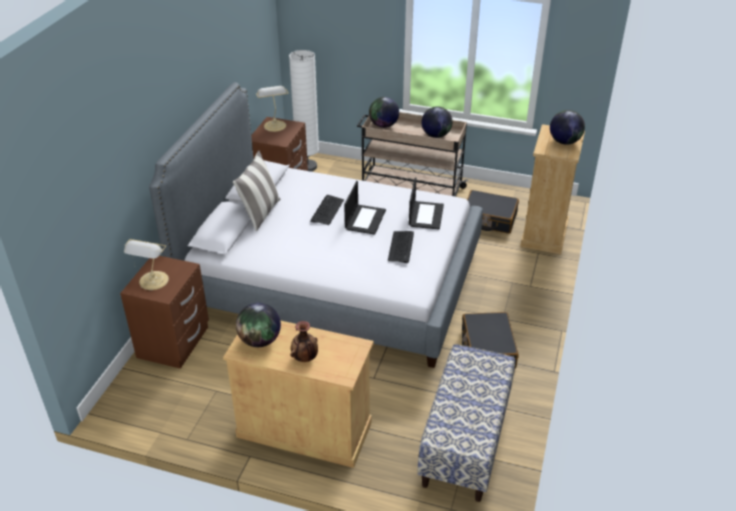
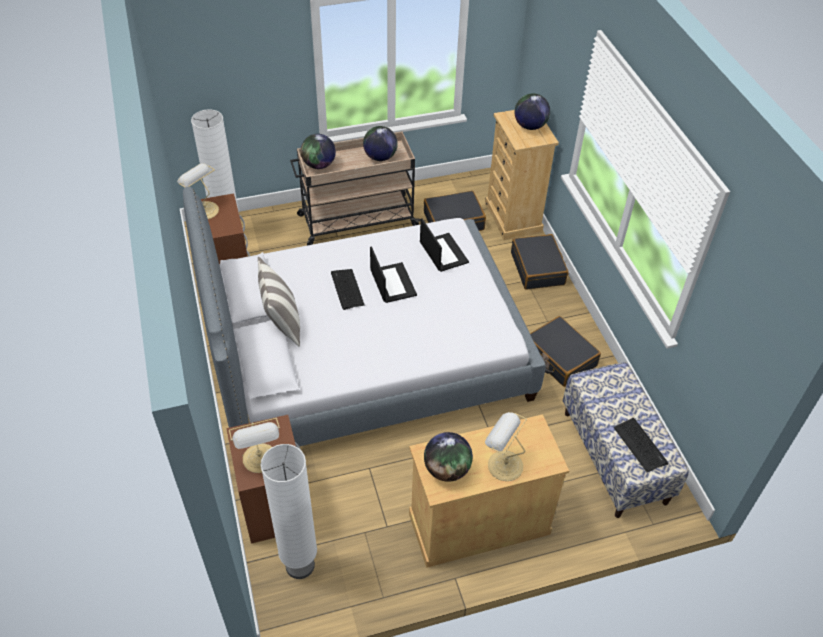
camera: 35 degrees left, 10 degrees up
(153, 388) = (300, 565): none -> white floor lamp
(305, 358) = (503, 465): vase -> table lamp
(401, 247) = (454, 298): keyboard -> keyboard (640, 445)
(531, 278) = (538, 268): none -> black suitcase

